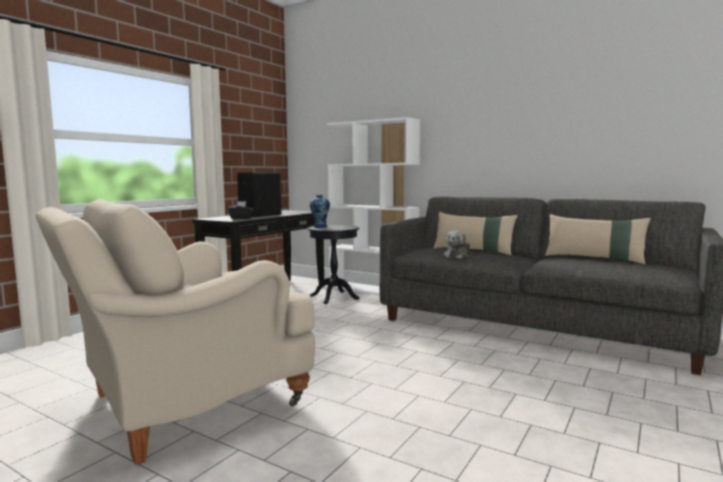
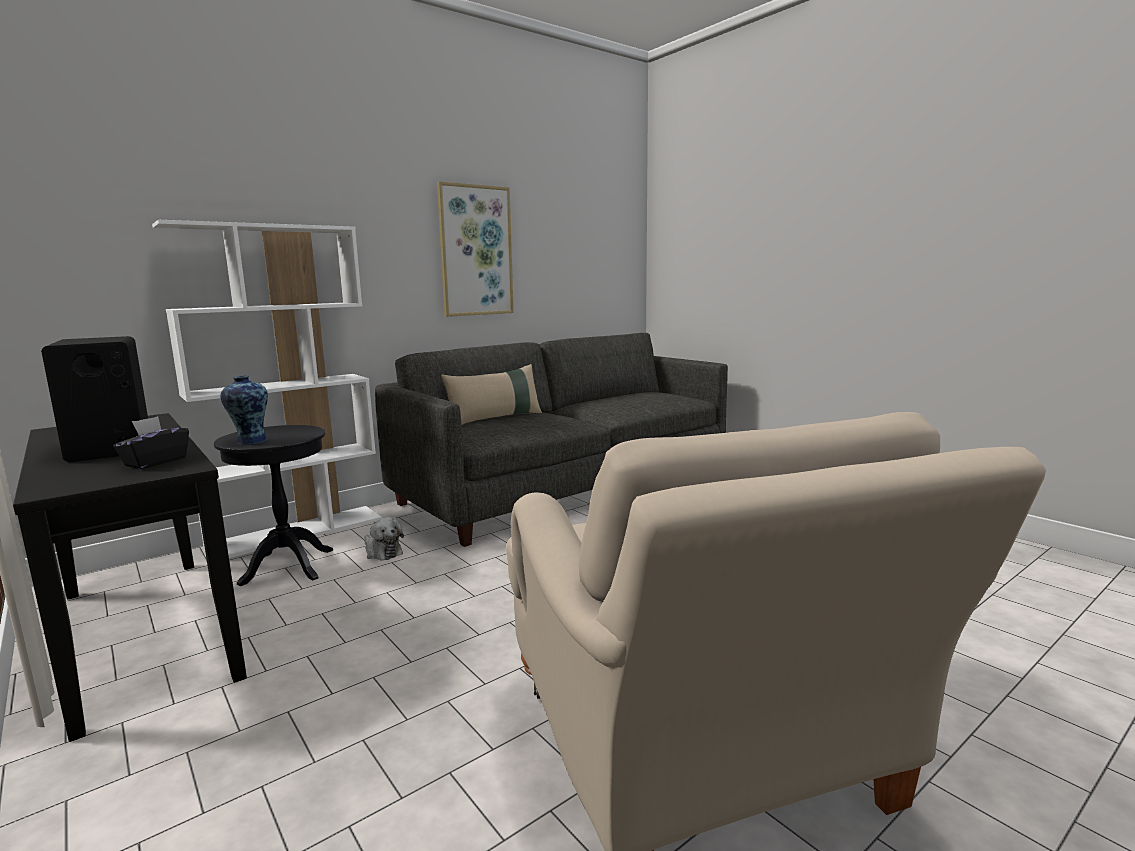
camera: 70 degrees left, 5 degrees up
(456, 255) = (520, 427): plush toy -> plush toy (382, 552)
(516, 125) = (475, 251): none -> picture
(594, 259) = (604, 398): beige pillow -> none

